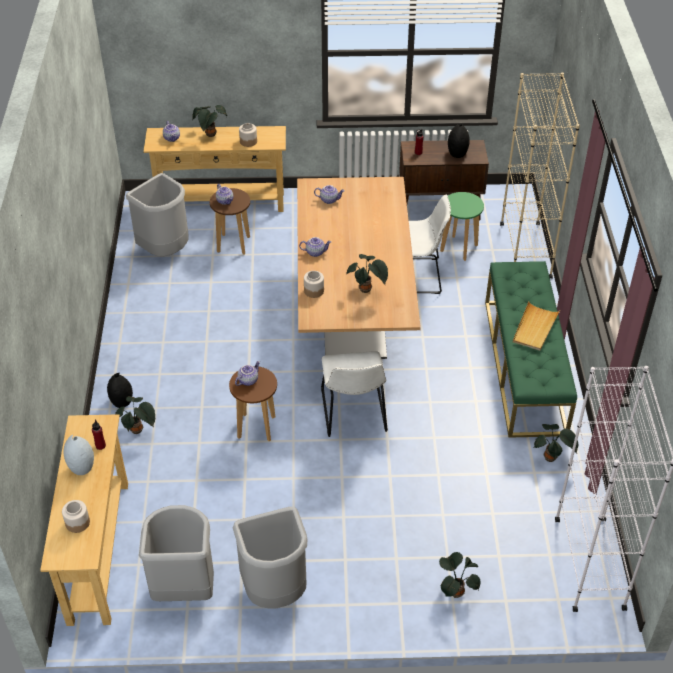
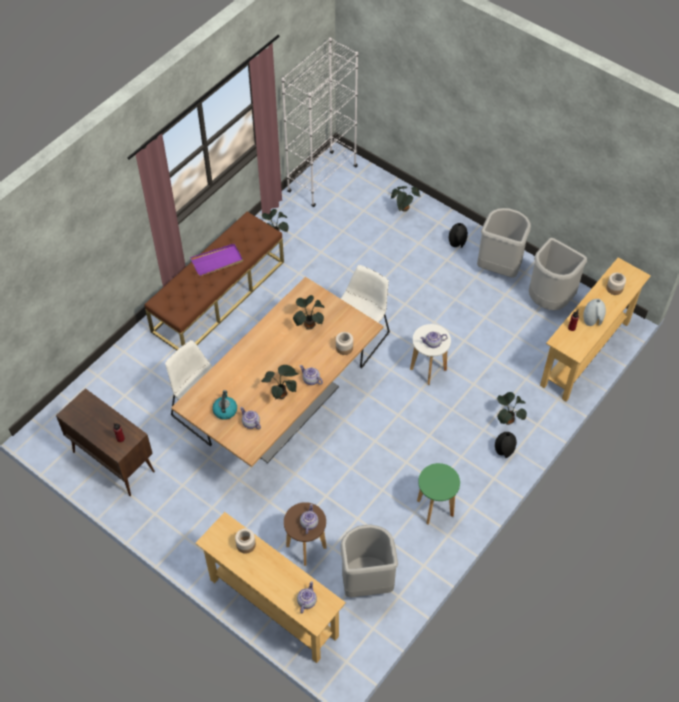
camera: 140 degrees left, 10 degrees up
(210, 135) = (270, 579): potted plant -> potted plant (282, 394)
(256, 427) = (428, 370): brown stool -> white stool
(359, 196) = (225, 410): none -> kettle
(457, 153) = (94, 415): black vase -> black vase (457, 243)
(458, 248) = (145, 414): green stool -> green stool (435, 508)
(524, 366) = (218, 296): green bench -> brown bench
(525, 250) = (103, 377): beige bookcase -> none
(534, 328) = (217, 261): beige tray -> purple tray

